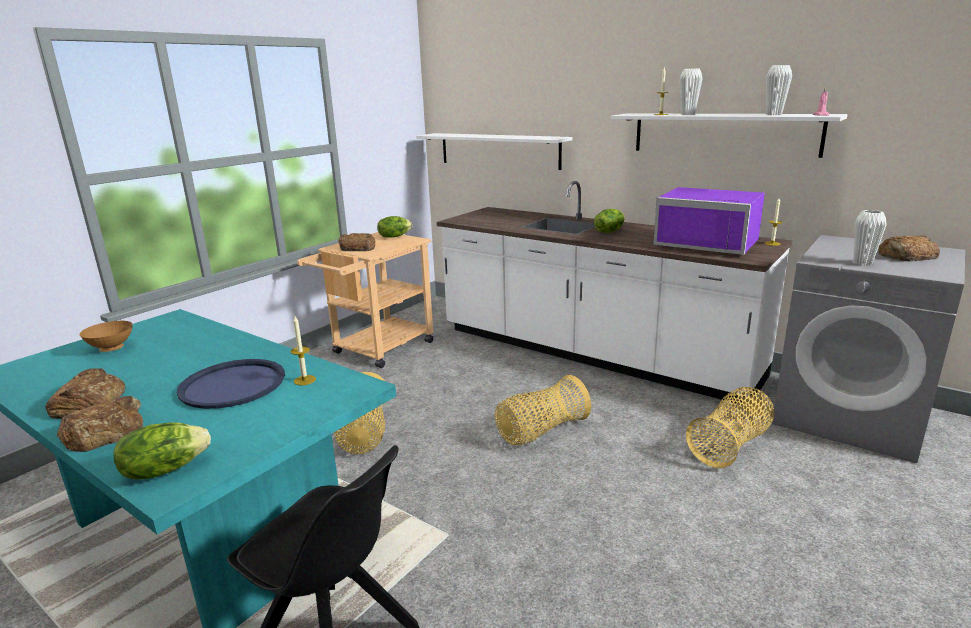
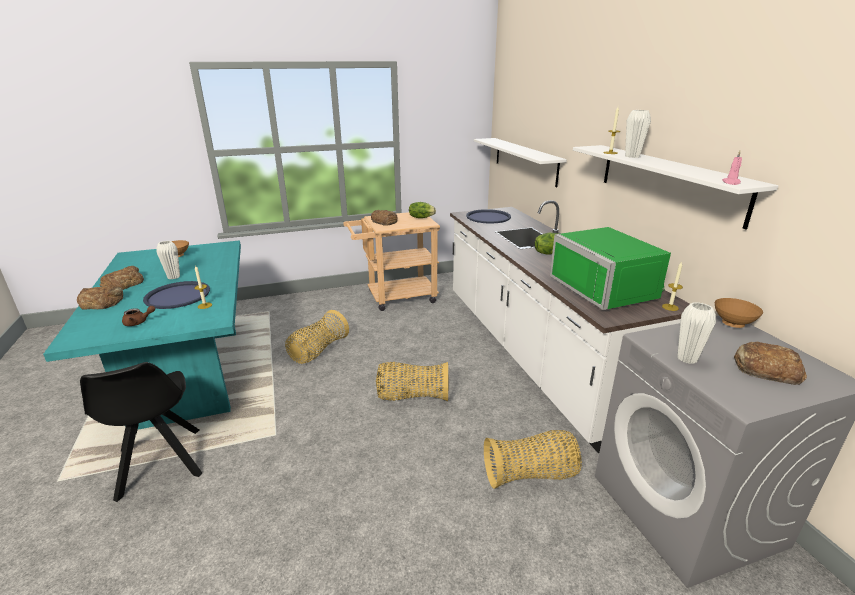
camera: 35 degrees right, 5 degrees up
(165, 469) = (84, 331): lettuce -> none
(242, 428) = (138, 322): none -> brown teapot
(486, 218) = (488, 217): none -> blue tray
(708, 243) = (608, 288): purple microwave -> green microwave
(774, 114) = (697, 172): white vase -> white vase (173, 277)
(837, 239) = (731, 324): none -> brown bowl

